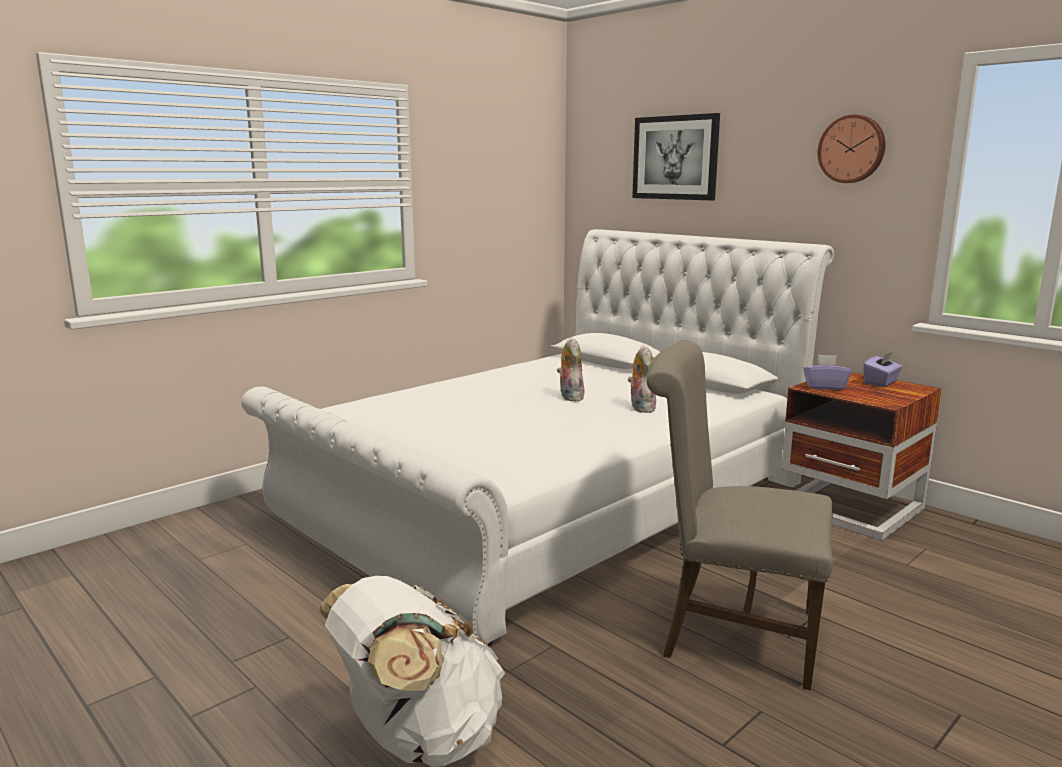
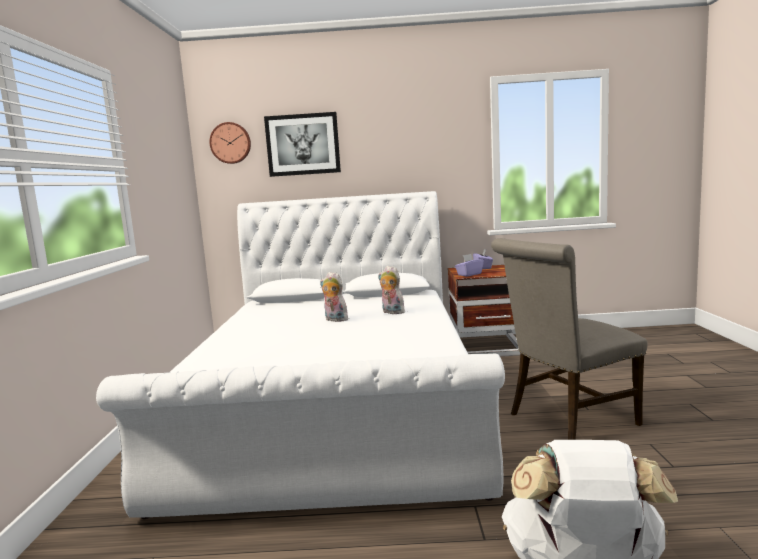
camera: 45 degrees left, 5 degrees down
(852, 149) = (433, 132): wall clock -> wall clock (230, 143)

